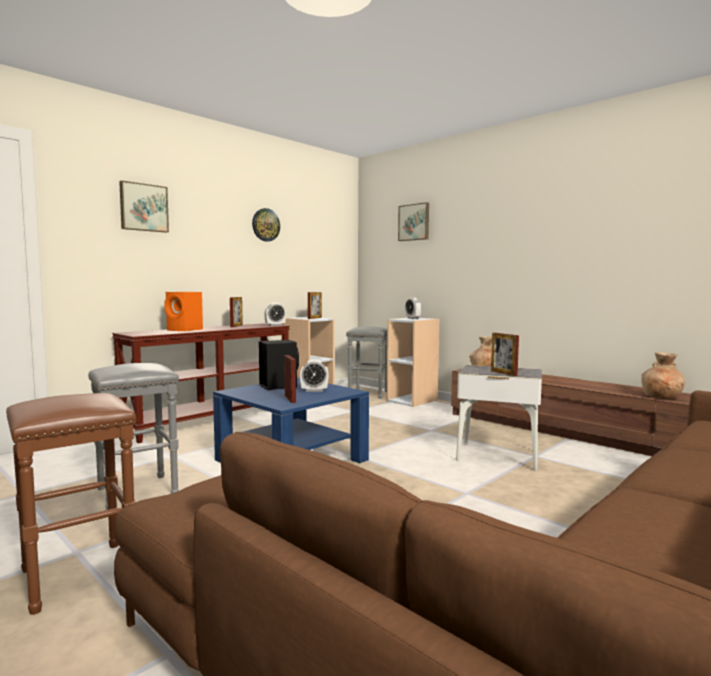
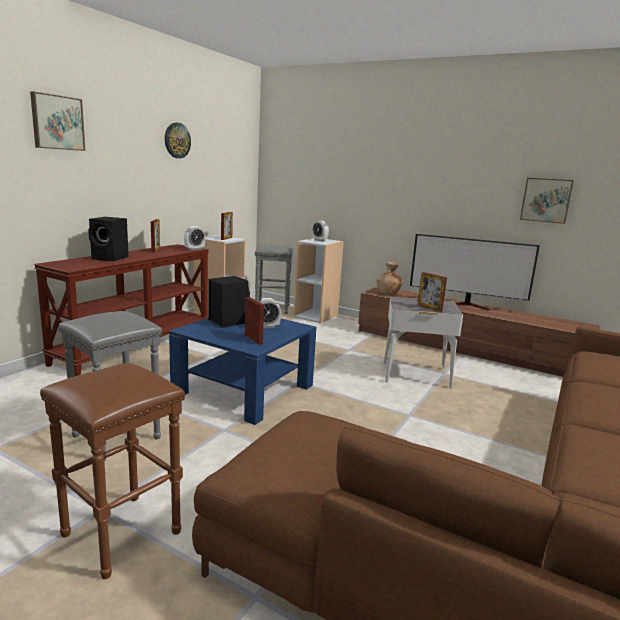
camera: 15 degrees left, 10 degrees up
(185, 330) = (111, 258): orange speaker -> black speaker
(414, 222) = (321, 144): picture -> picture (546, 200)
(576, 381) = (468, 305): none -> television
(661, 397) = (539, 323): brown vase -> none

